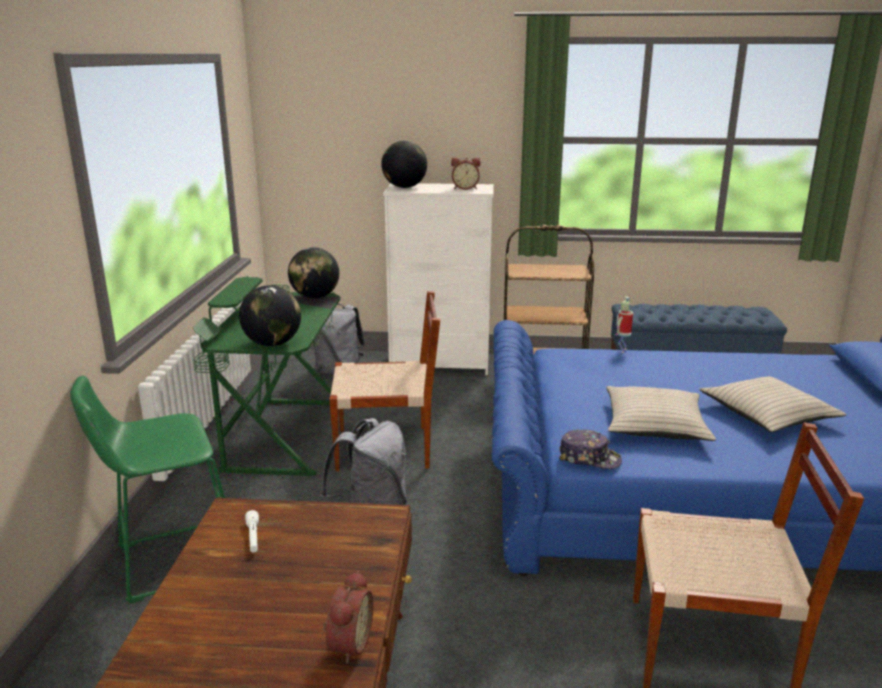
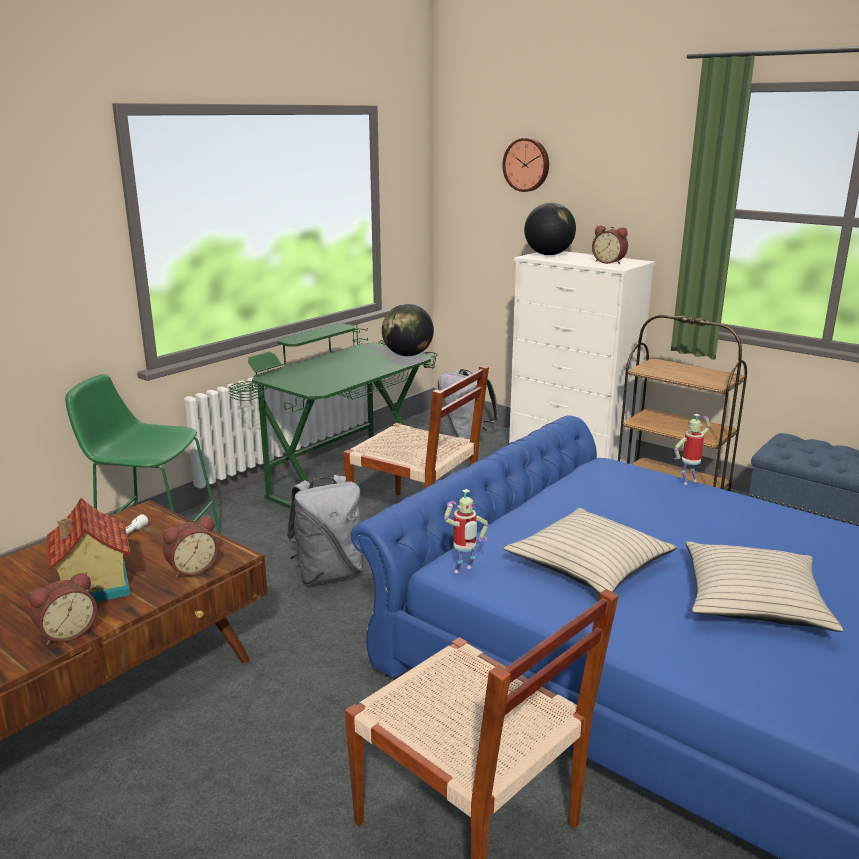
camera: 35 degrees right, 0 degrees up
(273, 344) = (304, 386): globe -> none
(299, 595) = (92, 587): none -> toy house
(360, 108) = (527, 165): none -> wall clock
(367, 540) = (192, 569): none -> alarm clock
(589, 458) = (464, 571): cap -> toy robot

